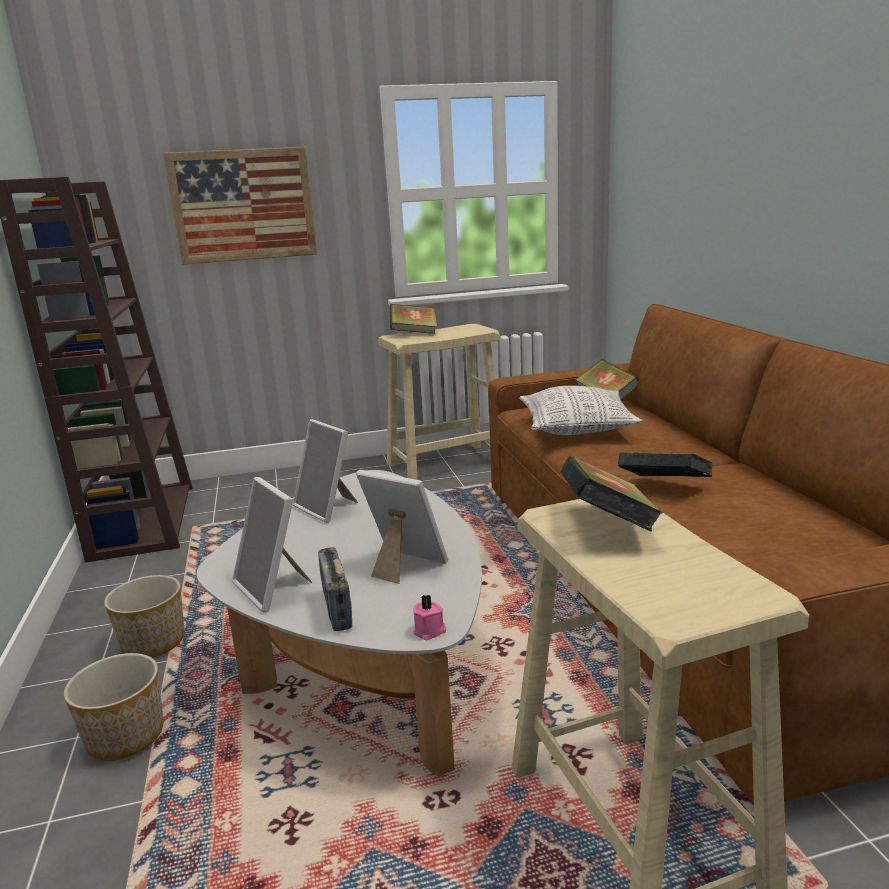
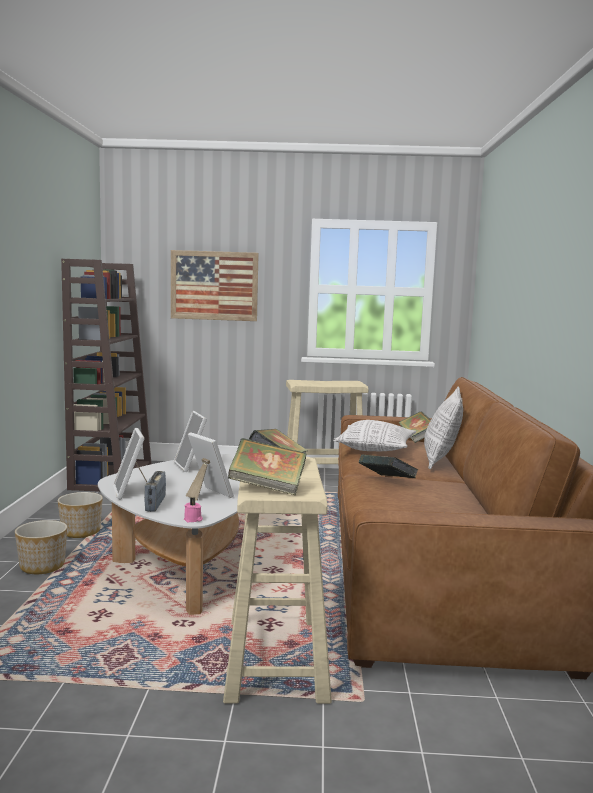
camera: 15 degrees right, 10 degrees down
(414, 333) = (310, 381): book -> book (267, 488)
(677, 432) = (440, 461): none -> pillow

